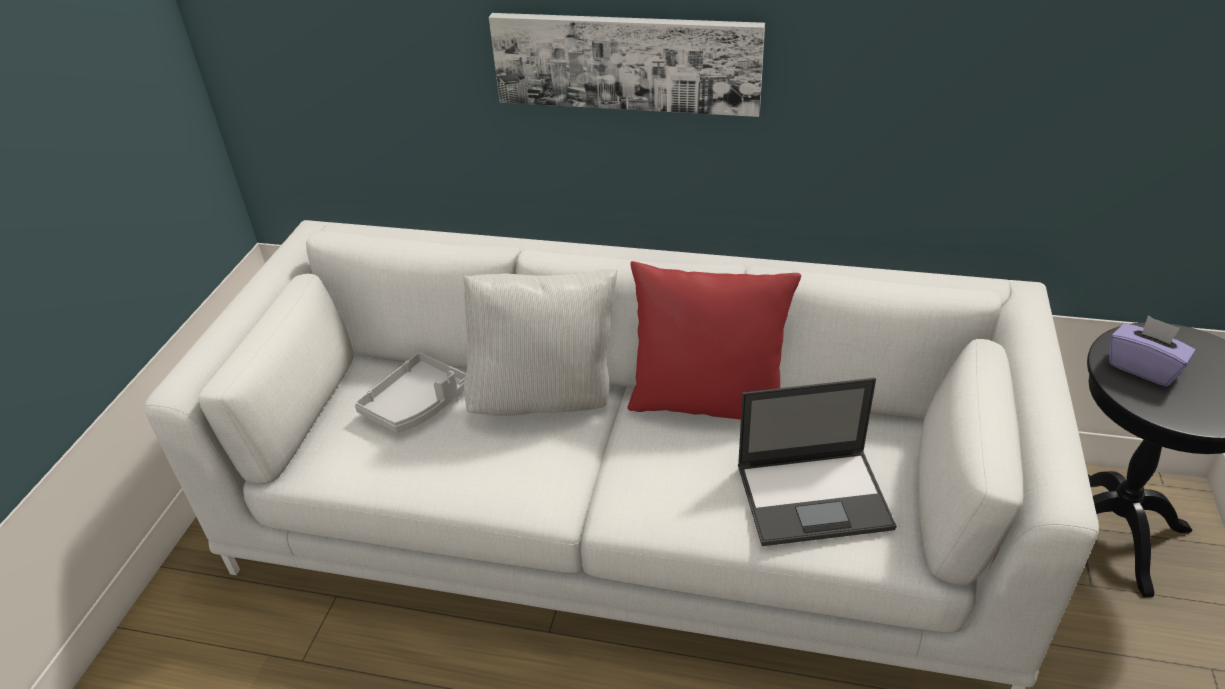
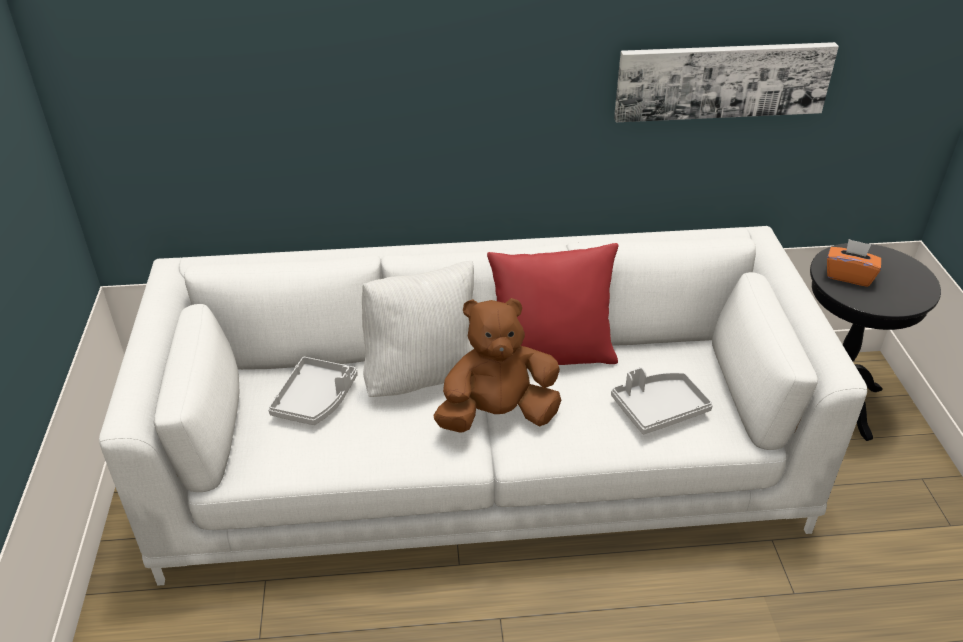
camera: 20 degrees left, 0 degrees up
(611, 463) = (497, 415): none -> brown plush toy
(626, 62) = (454, 93): picture -> picture (722, 80)
(815, 496) = (658, 409): laptop -> grey tray
(1143, 367) = (849, 276): purple tissue box -> orange tissue box

